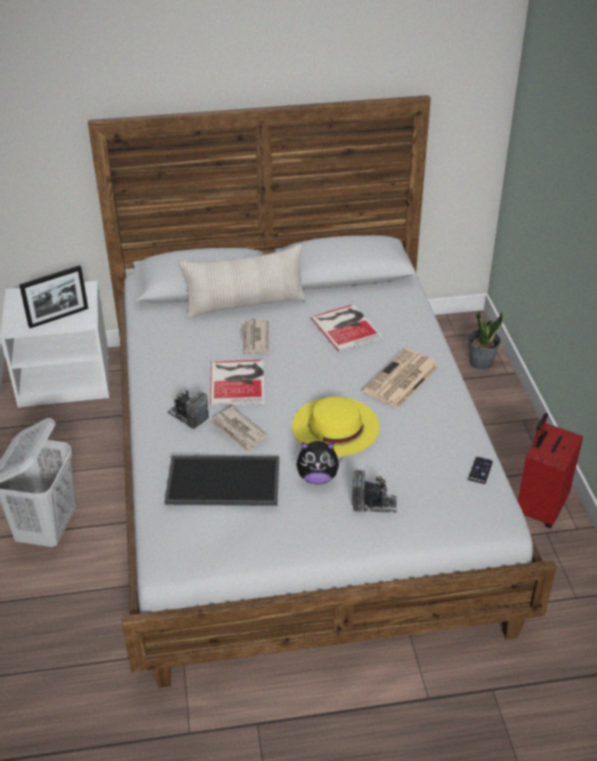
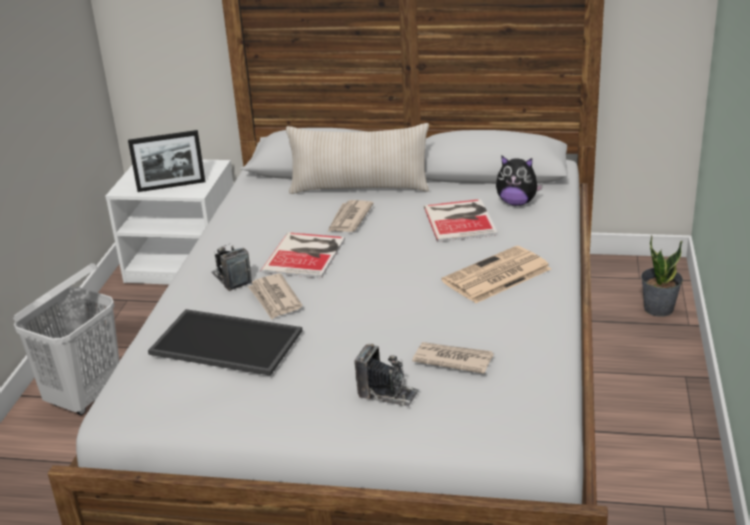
camera: 20 degrees right, 10 degrees down
(317, 477) = (337, 357): plush toy -> plush toy (517, 202)
(335, 426) = (389, 309): yellow hat -> none
(406, 464) = (452, 359): none -> newspaper
(480, 471) = (542, 381): phone -> none
(539, 508) = (666, 476): red suitcase -> none

